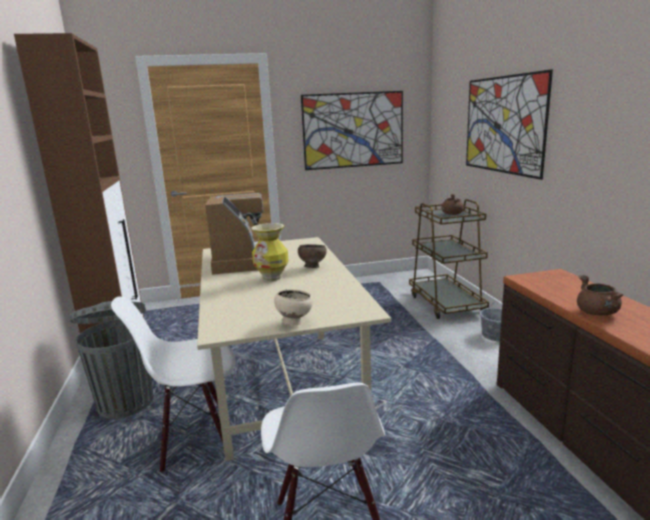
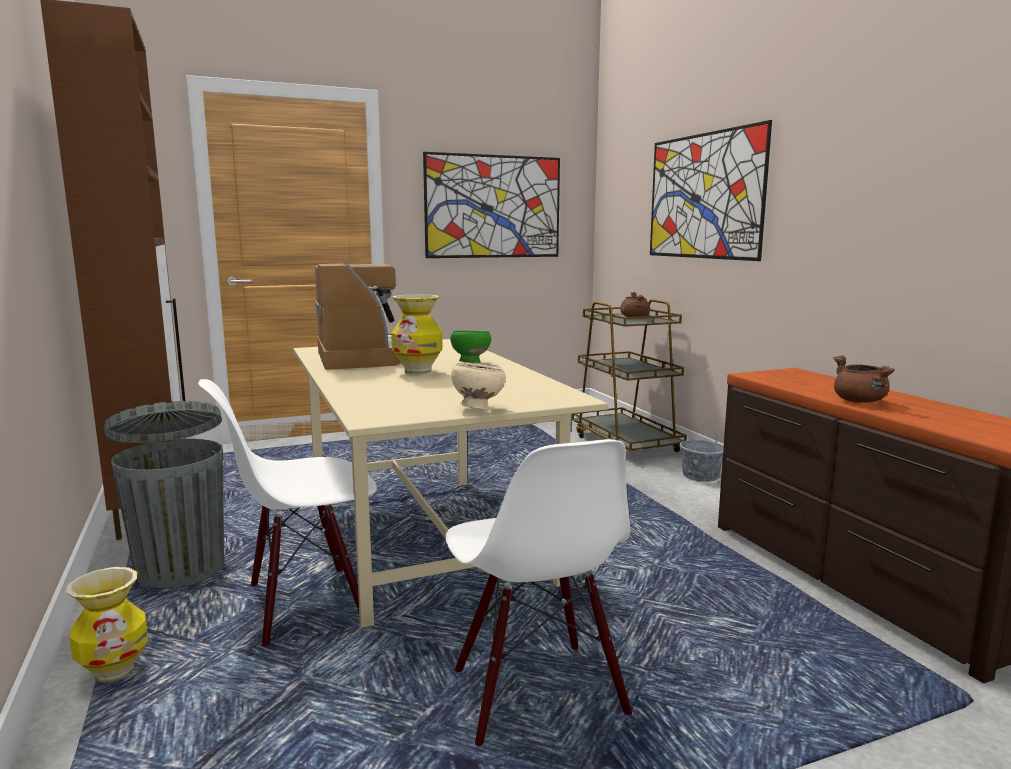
camera: 10 degrees left, 5 degrees down
(69, 486) = (115, 673): none -> vase
(312, 267) = (470, 363): brown bowl -> green bowl

